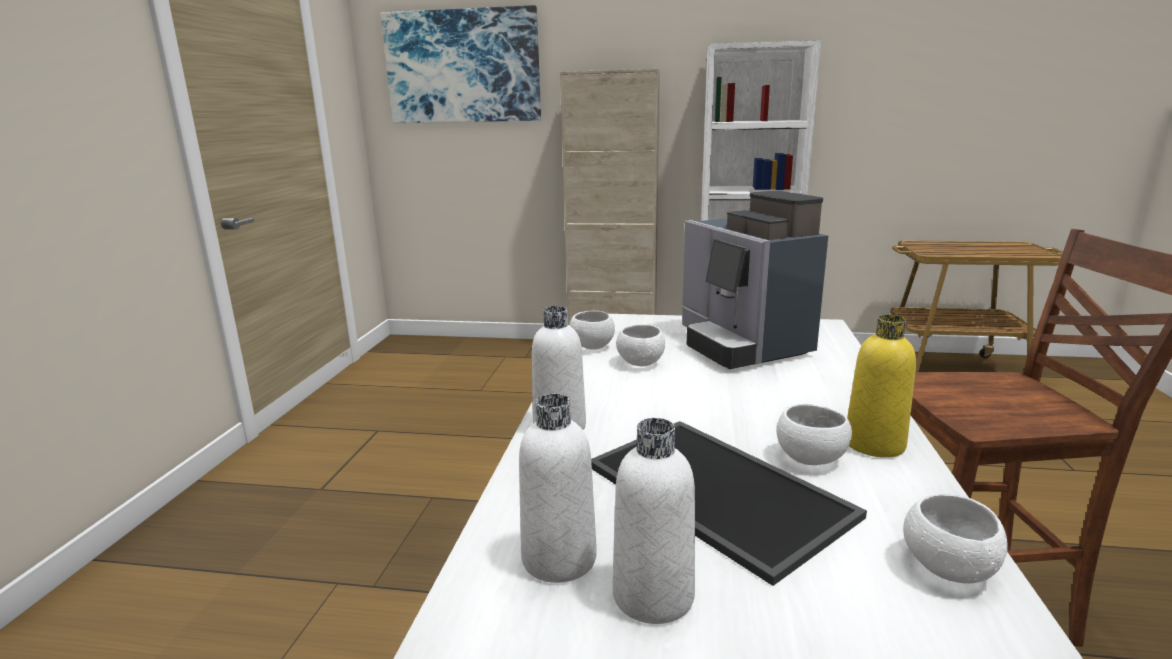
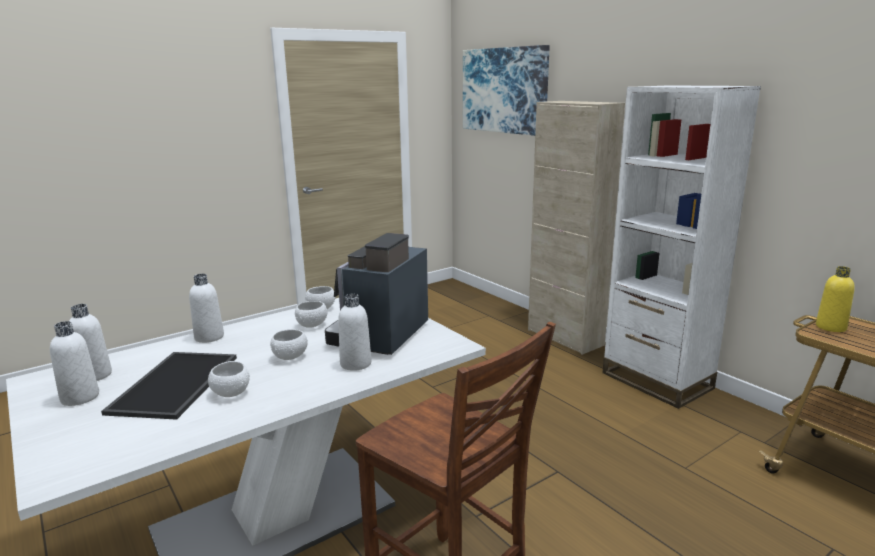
camera: 45 degrees right, 0 degrees up
(808, 373) = (355, 364): none -> white bottle
(874, 444) = (267, 403): yellow bottle -> yellow bottle (830, 327)
(947, 568) = (143, 445): white bowl -> white bowl (290, 357)

